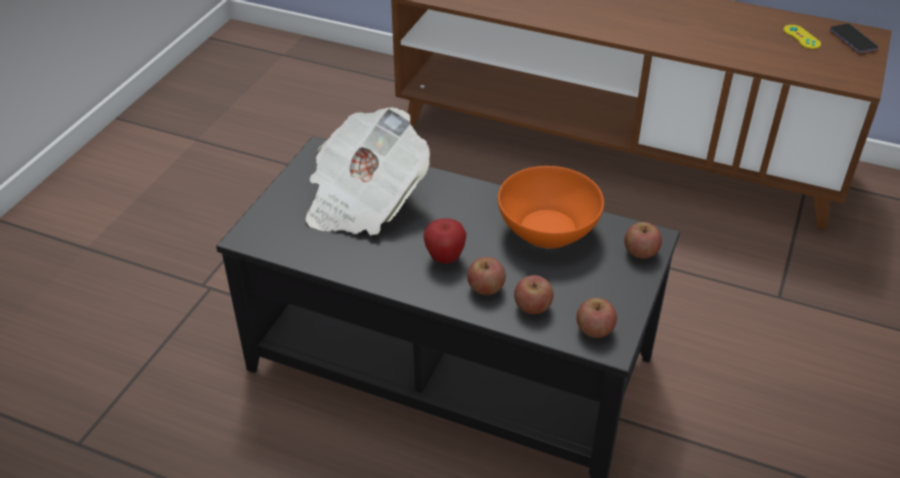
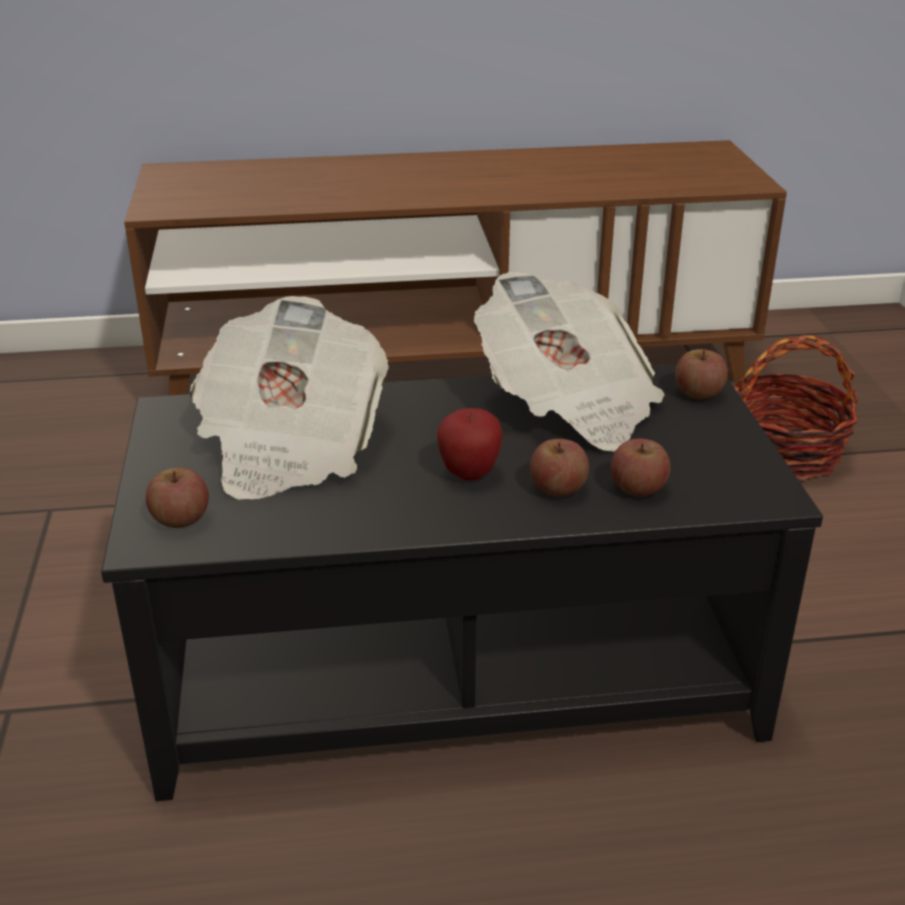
camera: 30 degrees left, 10 degrees down
(548, 229) = (568, 404): orange bowl -> newspaper
(594, 329) = (737, 486): apple -> apple (180, 519)
(801, 37) = (653, 161): yellow game controller -> none
(802, 299) = (785, 453): none -> basket
(853, 40) = (704, 153): phone -> none

